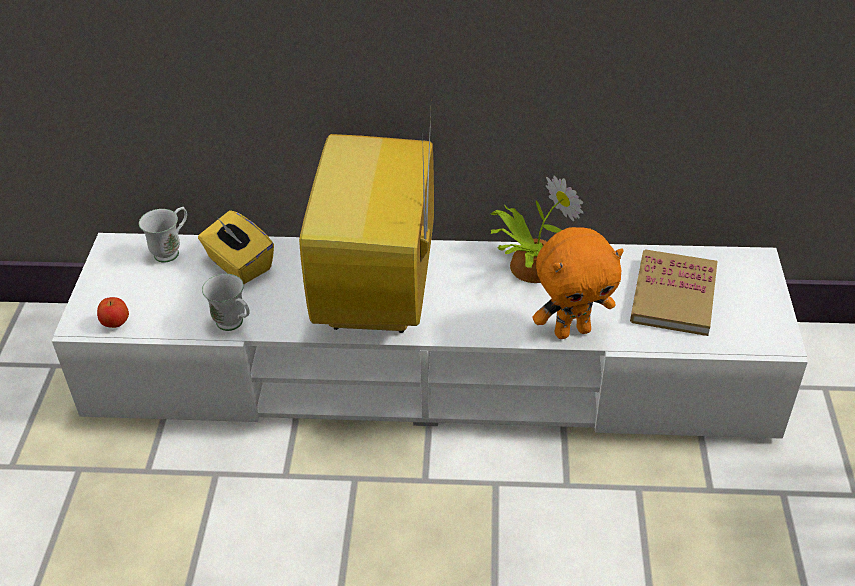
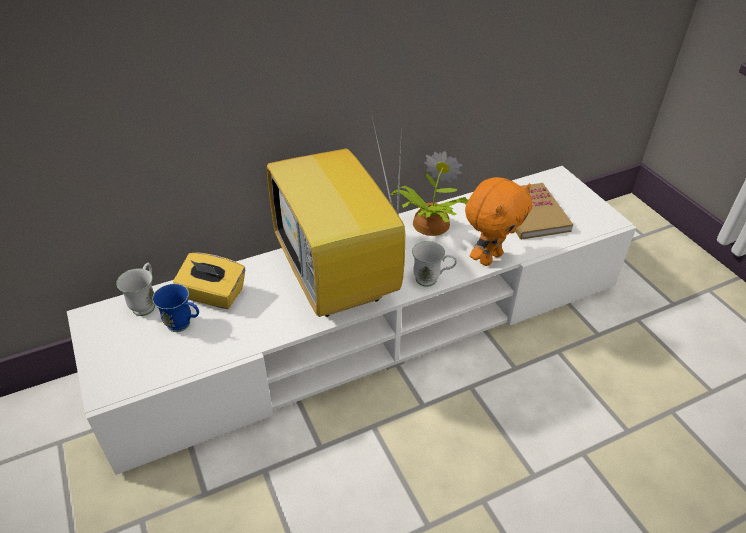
camera: 30 degrees left, 0 degrees up
(116, 323) = (139, 380): apple -> none
(190, 286) = (184, 326): none -> blue mug
(234, 325) = (245, 343): white mug -> white mug (432, 280)

